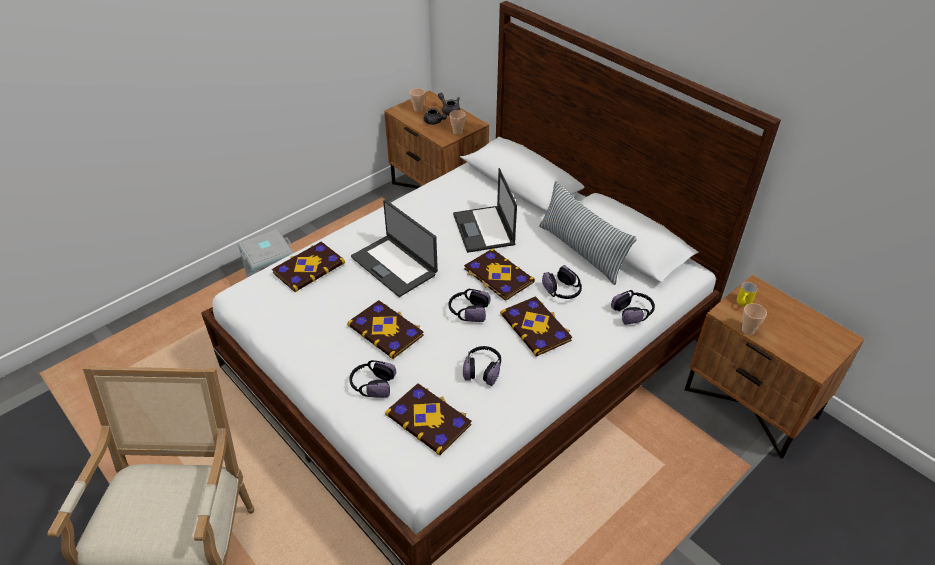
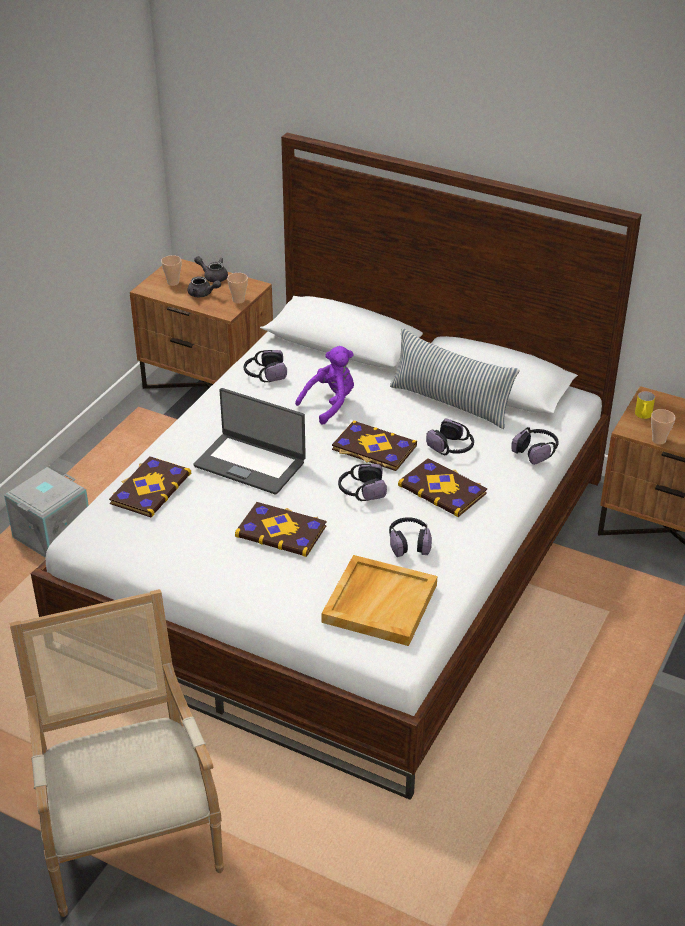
camera: 20 degrees left, 5 degrees down
(372, 384) = (298, 587): headphones -> headphones (264, 374)
(429, 419) = (379, 602): book -> beige tray
(484, 230) = (330, 404): laptop -> purple plush toy

